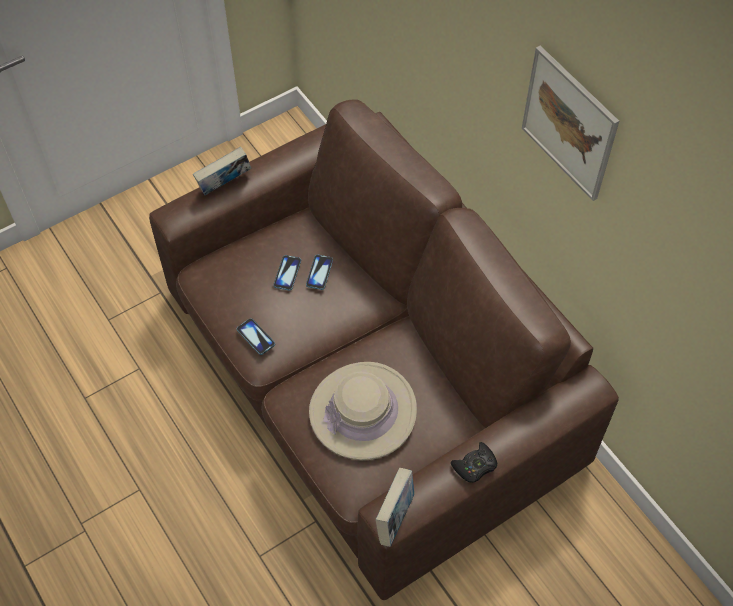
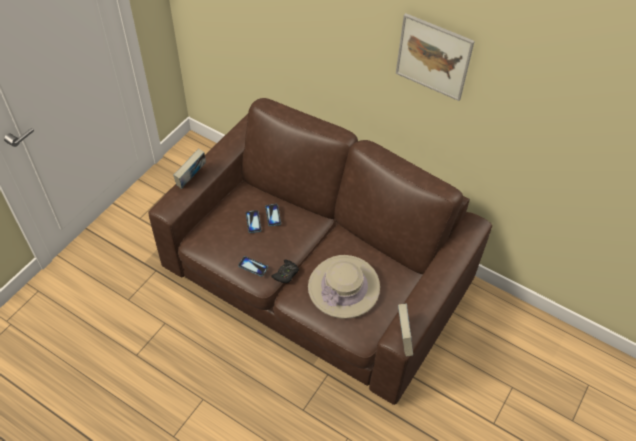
camera: 25 degrees left, 5 degrees down
(475, 466) = (434, 291): black game controller -> black game controller (286, 274)

